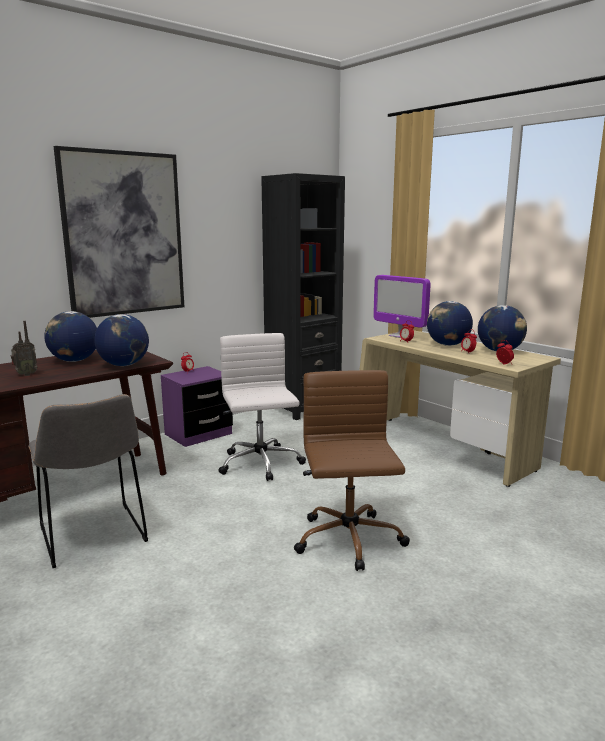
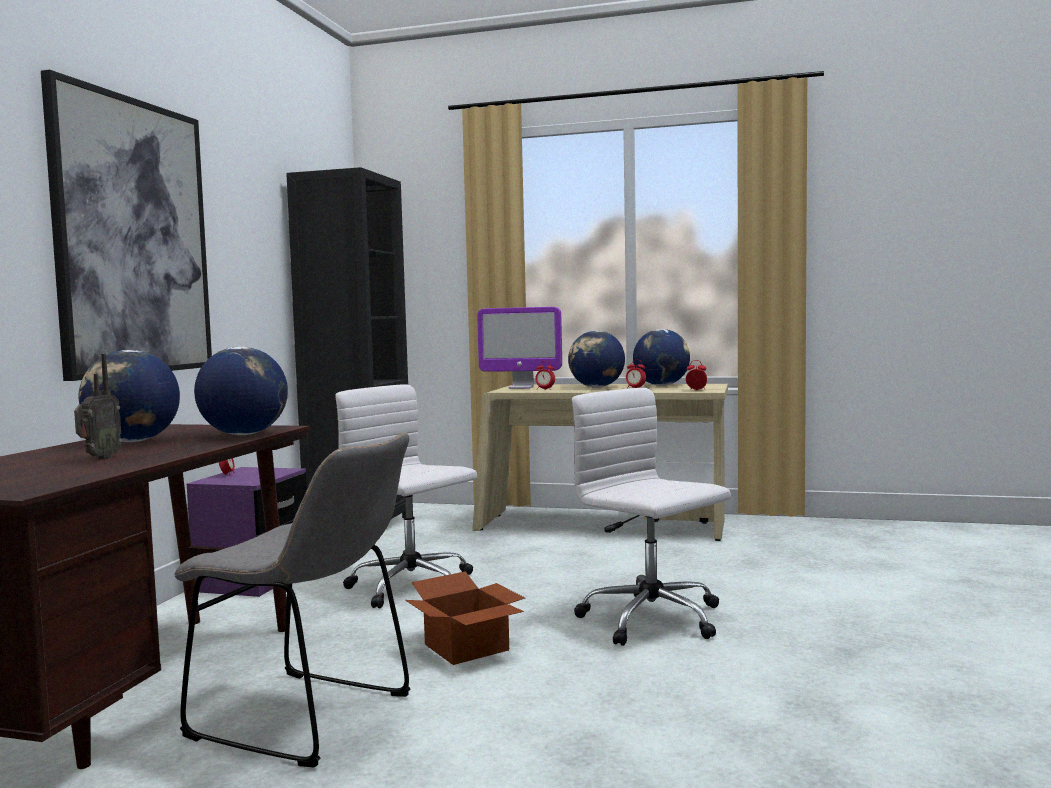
camera: 35 degrees left, 10 degrees down
(219, 520) = (466, 648): none -> cardboard box
(349, 541) = (653, 620): brown office chair -> white office chair

